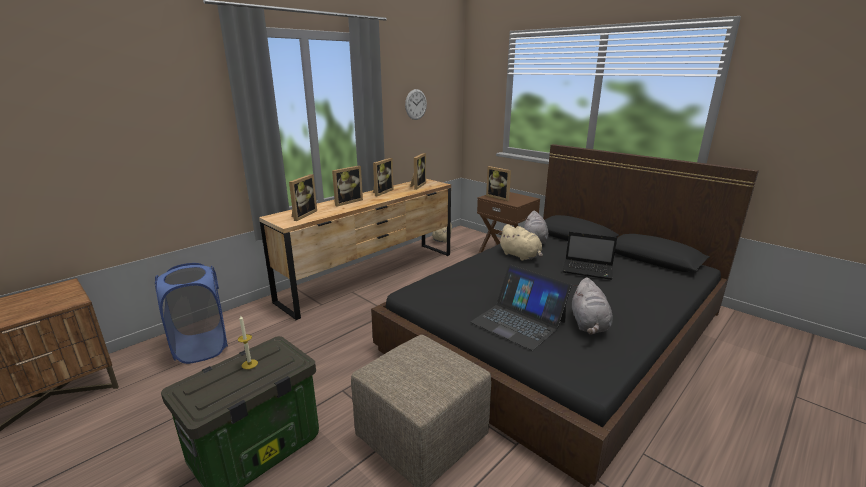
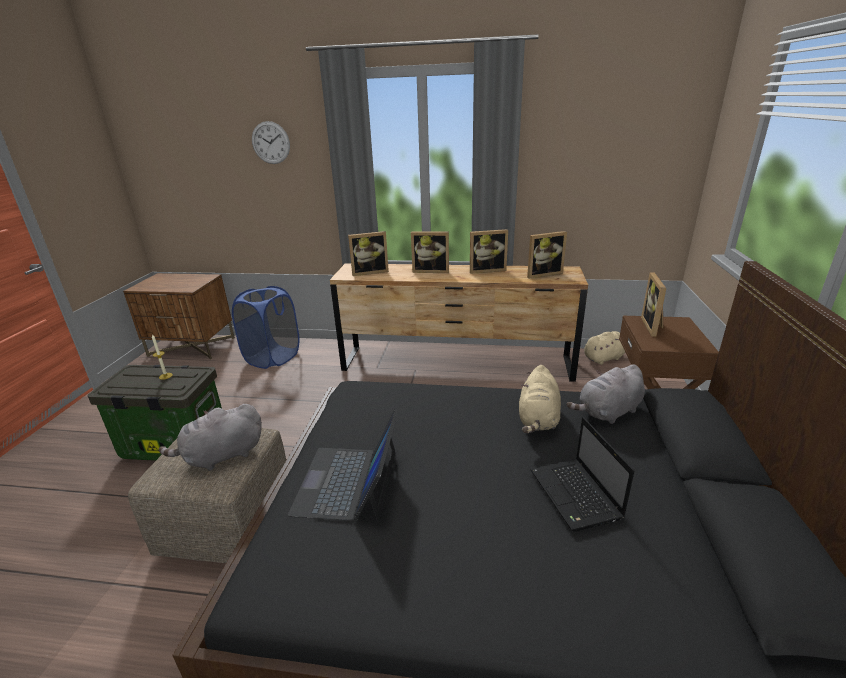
camera: 55 degrees right, 5 degrees up
(416, 104) = (595, 159): wall clock -> wall clock (270, 143)
(589, 324) = (396, 549): grey plush toy -> grey plush toy (221, 456)

